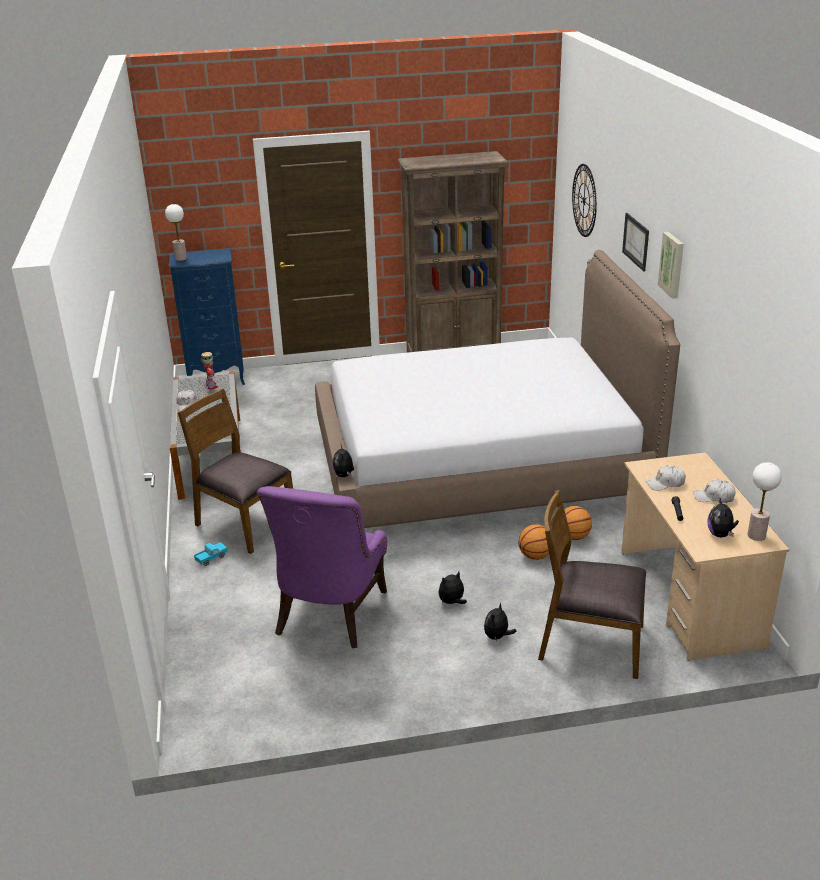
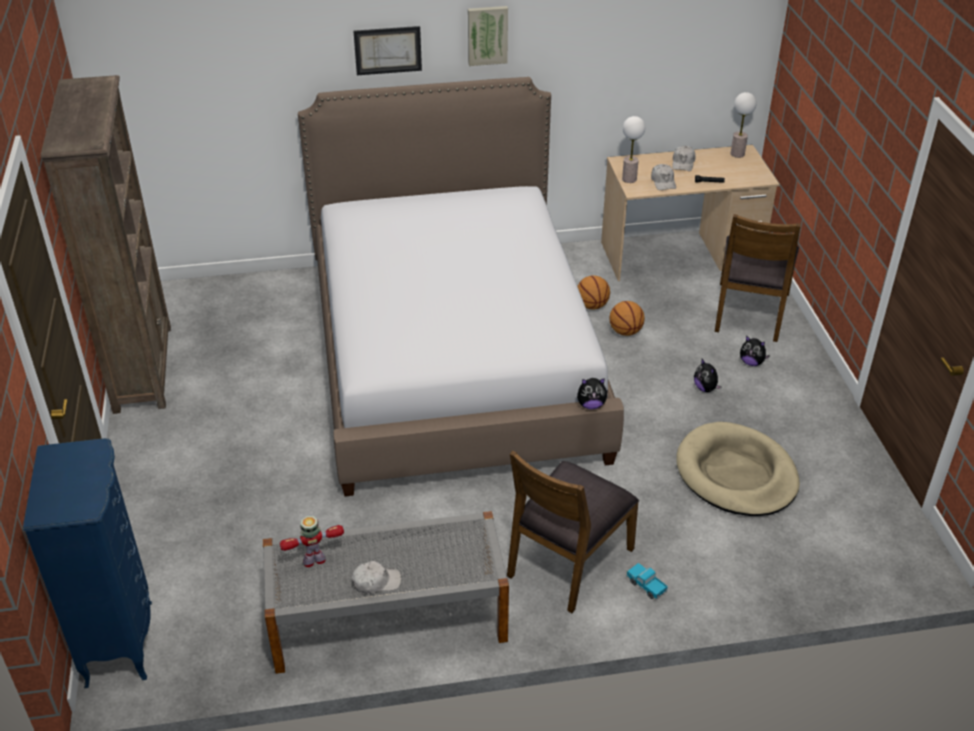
camera: 90 degrees left, 10 degrees up
(180, 258) = (66, 506): table lamp -> table lamp (629, 179)
(330, 613) = (736, 474): purple chair -> beige dog bed
(584, 200) = (207, 68): wall clock -> none
(720, 534) = (739, 168): plush toy -> none

